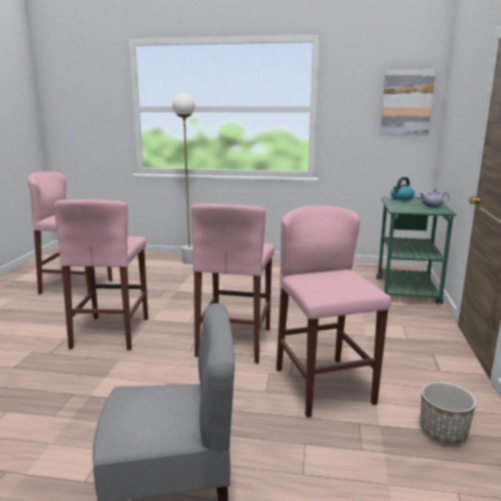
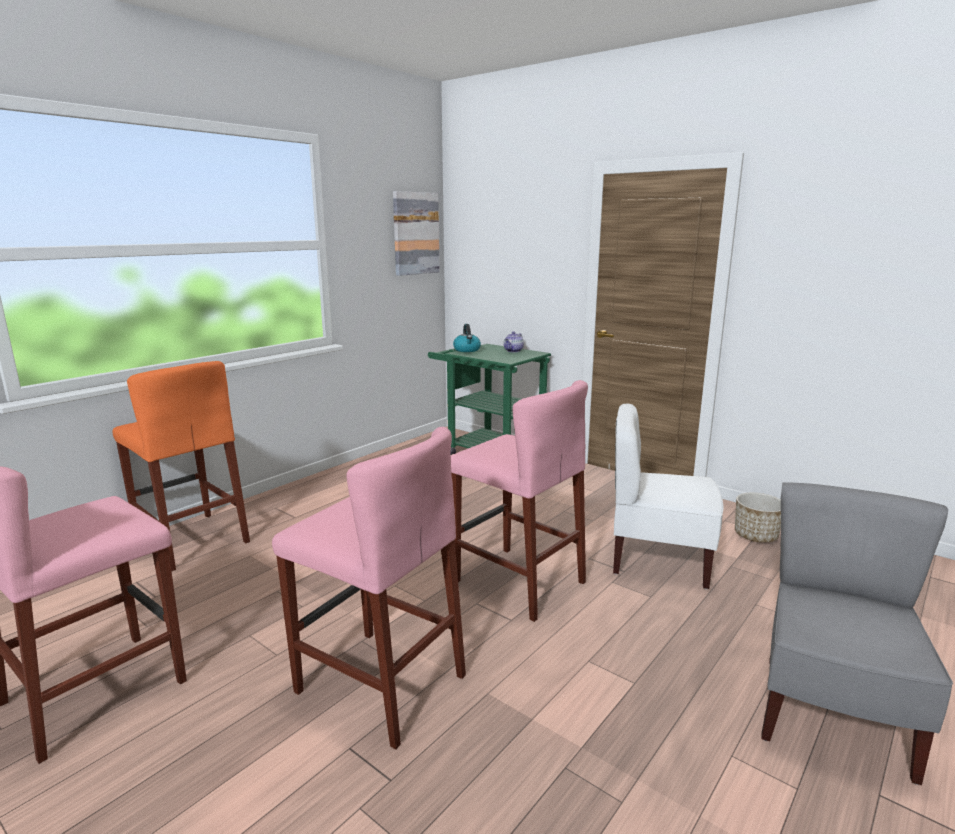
camera: 60 degrees left, 0 degrees up
(189, 262) = (191, 540): white floor lamp -> orange stool
(324, 386) = (658, 560): pink stool -> white chair

